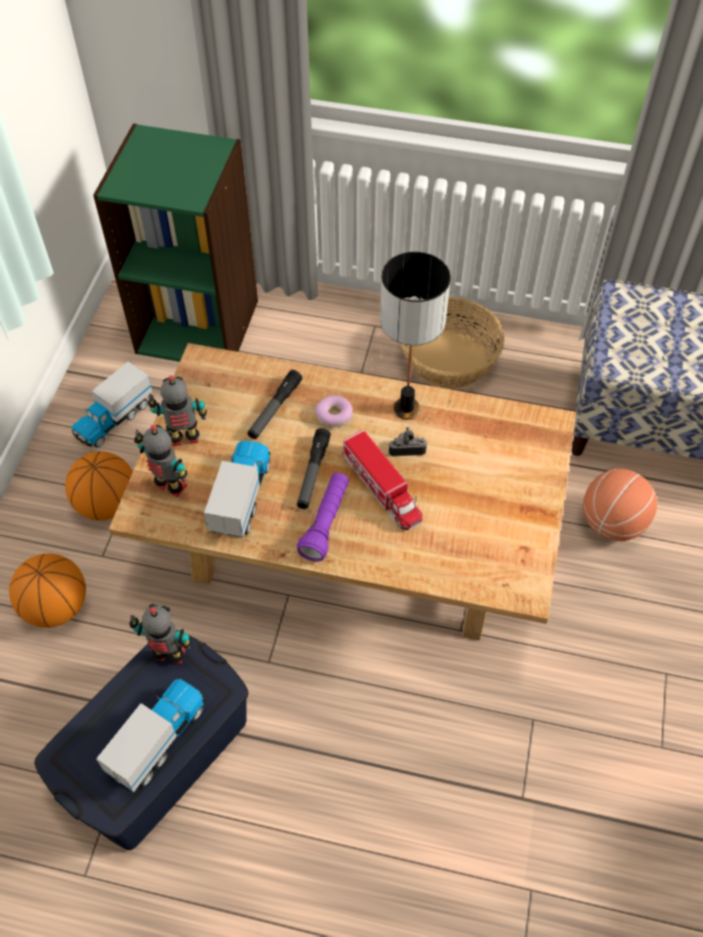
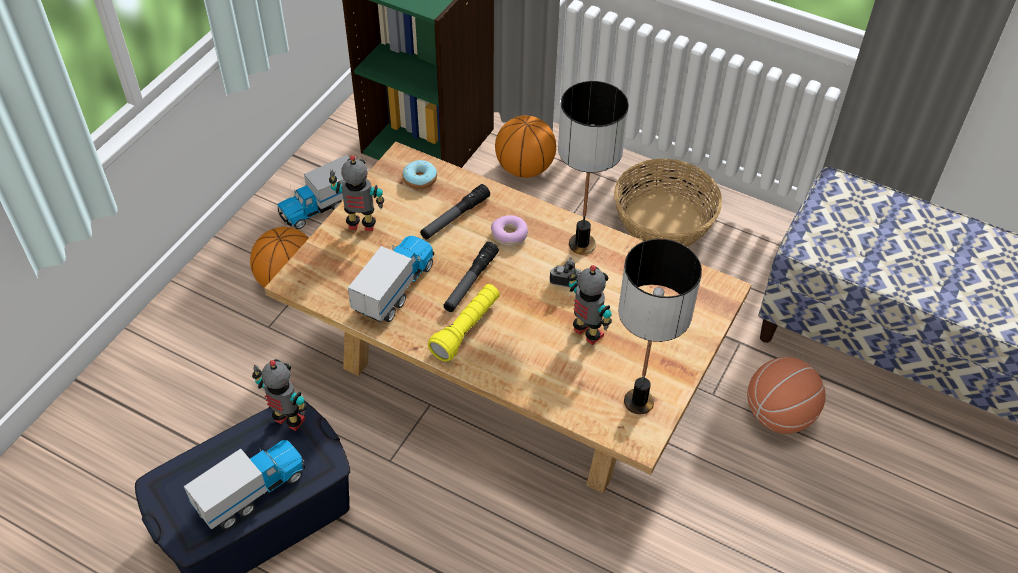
camera: 15 degrees right, 5 degrees down
(57, 607) = (211, 362): basketball -> basketball (525, 168)
(170, 488) = (332, 265): toy robot -> toy robot (586, 334)
(226, 377) = (420, 179): none -> donut
(326, 522) = (466, 329): purple flashlight -> yellow flashlight
(382, 488) = (531, 311): toy truck -> none
(513, 556) = (638, 402): none -> table lamp

